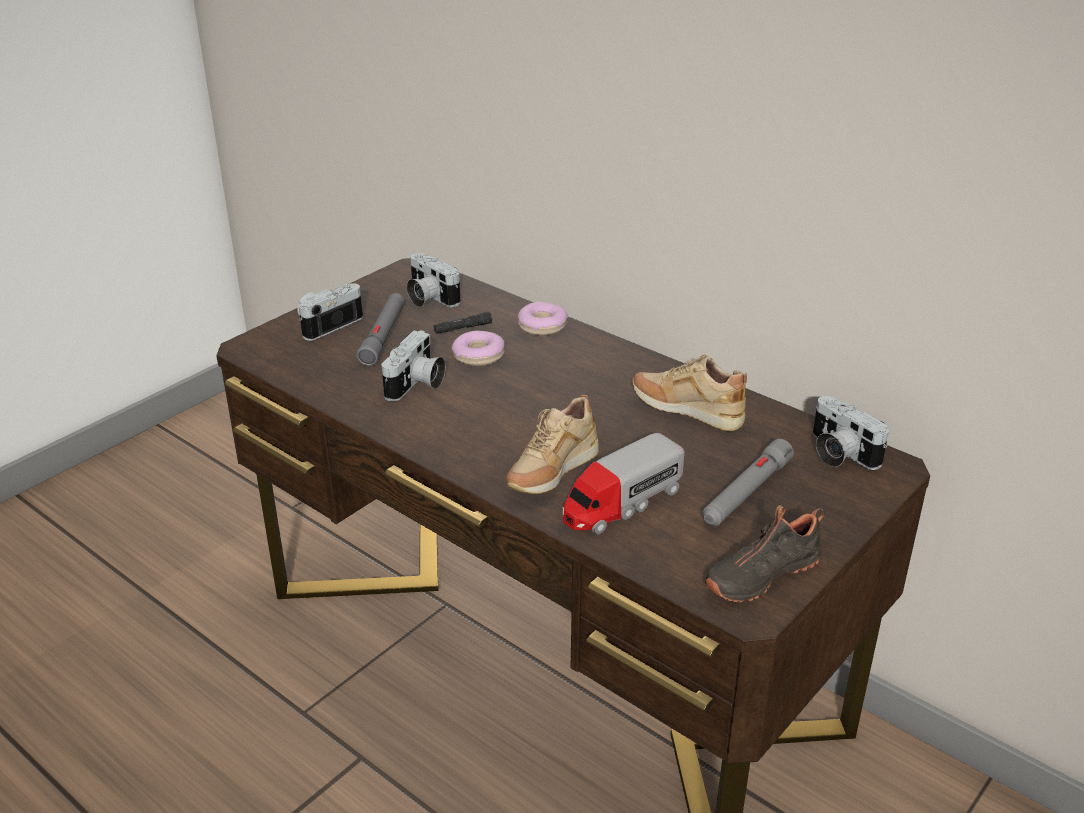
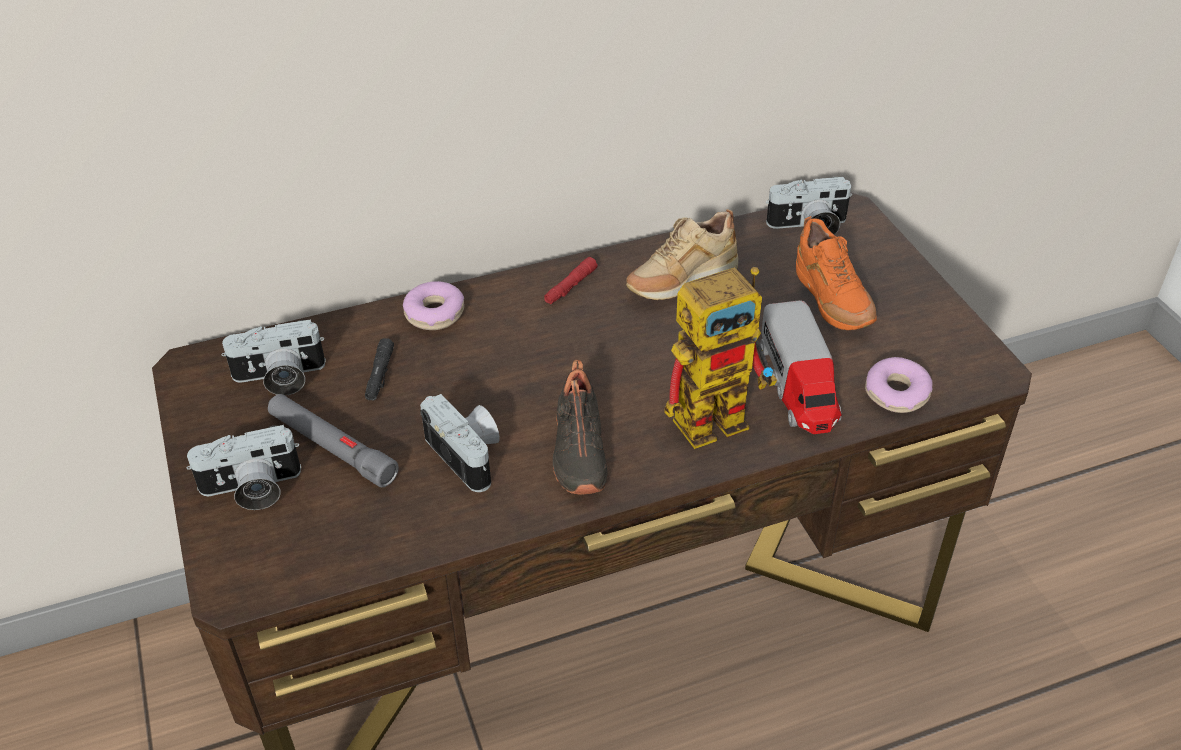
camera: 60 degrees left, 10 degrees up
(327, 324) = (251, 489): camera -> camera turned 90 degrees counterclockwise
(478, 356) = (452, 384): donut -> donut (896, 393)
(551, 475) = (721, 414): beige shoe -> toy robot
(629, 367) = (570, 286): none -> red flashlight
(746, 493) = (831, 303): grey flashlight -> orange shoe
(760, 573) = (947, 345): black shoe -> black shoe (577, 450)

